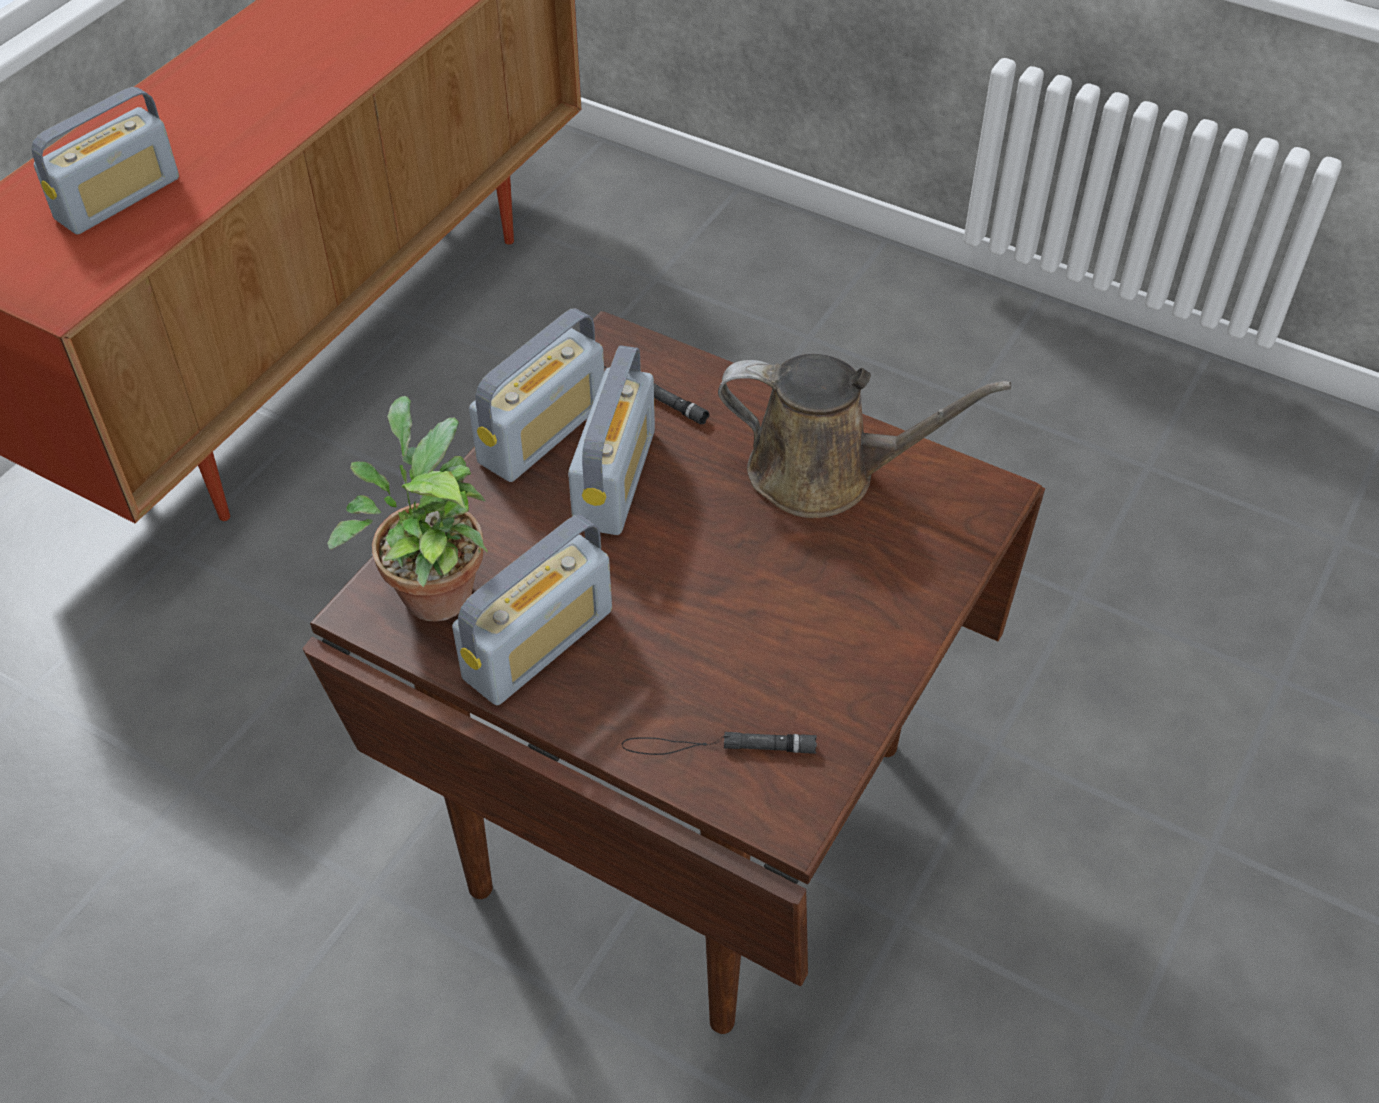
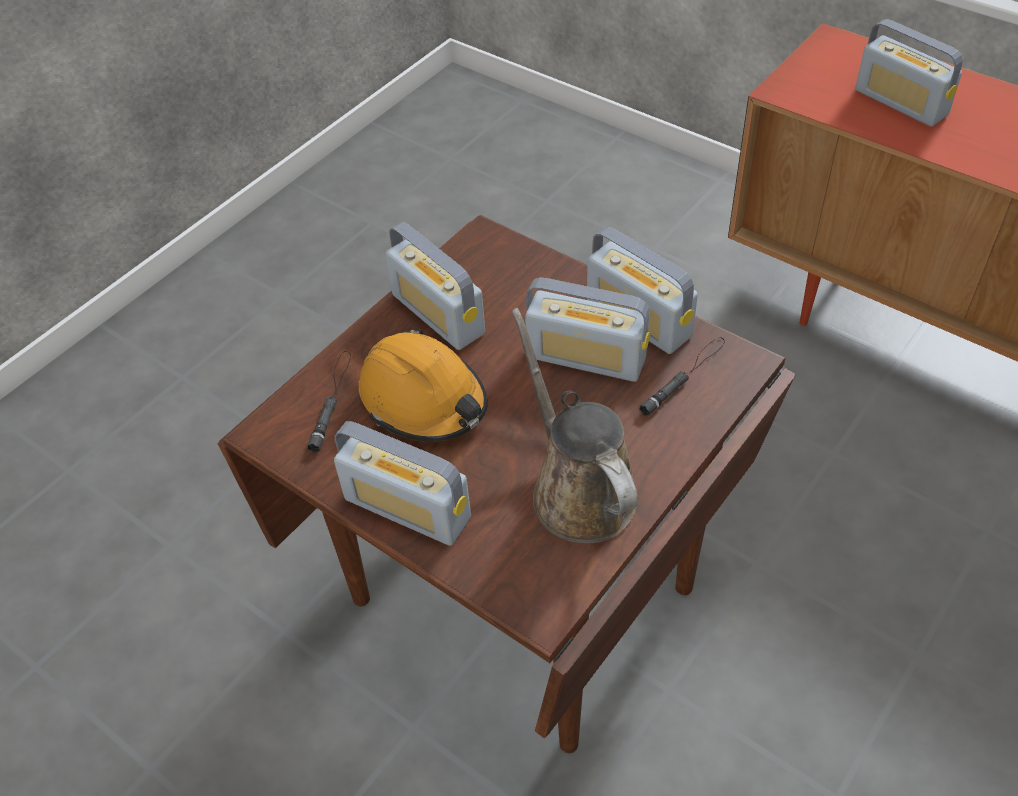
camera: 100 degrees right, 0 degrees up
(432, 589) = (495, 264): potted plant -> none
(705, 638) = (424, 400): none -> orange hard hat
(825, 474) = (578, 489): brown watering can -> brown watering can turned 135 degrees clockwise
(885, 630) = (407, 508): none -> radio

